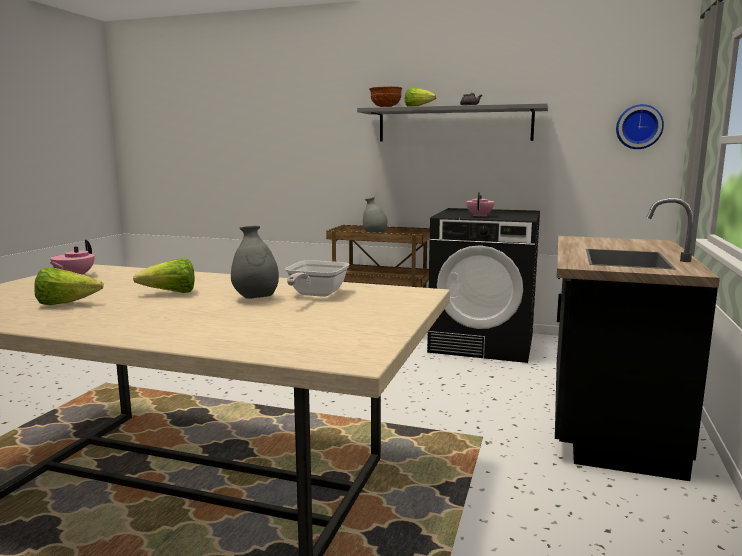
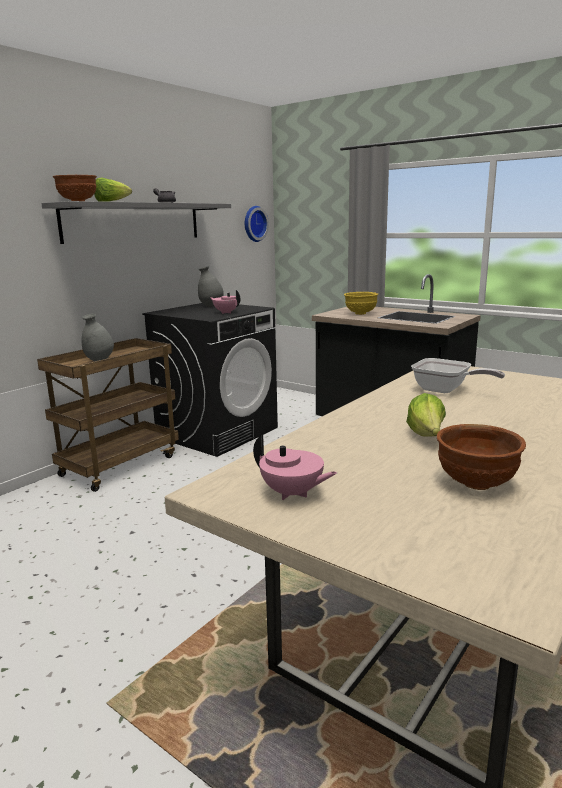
camera: 70 degrees left, 5 degrees up
(66, 304) = (475, 484): lettuce -> brown bowl
(256, 298) = (457, 407): grey vase -> grey vase (211, 306)
(603, 244) = (360, 313): none -> yellow bowl

